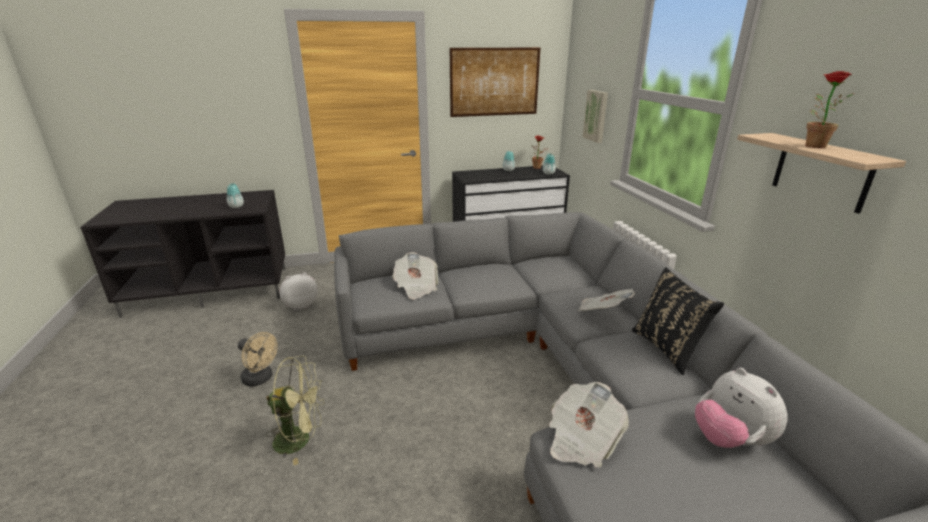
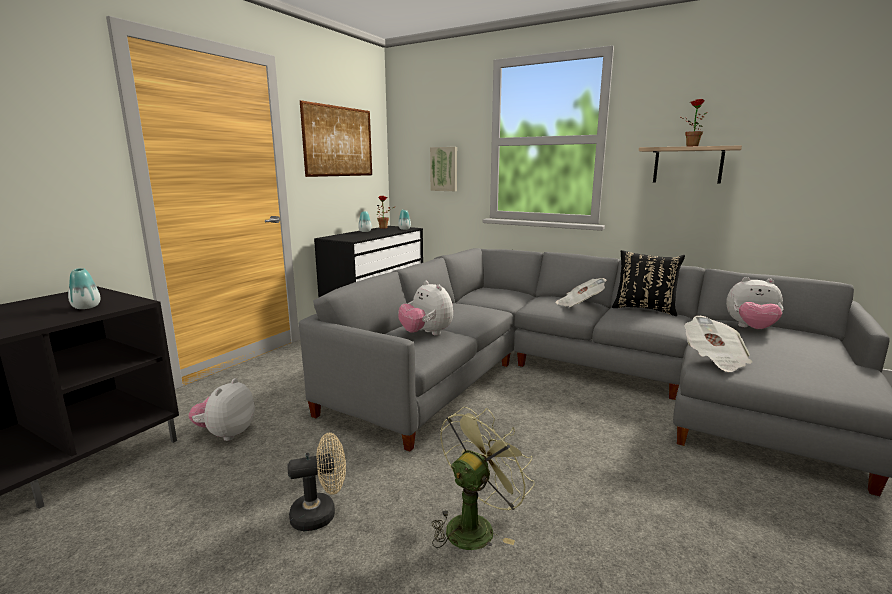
camera: 45 degrees left, 10 degrees down
(416, 287) = (426, 334): newspaper -> plush toy

